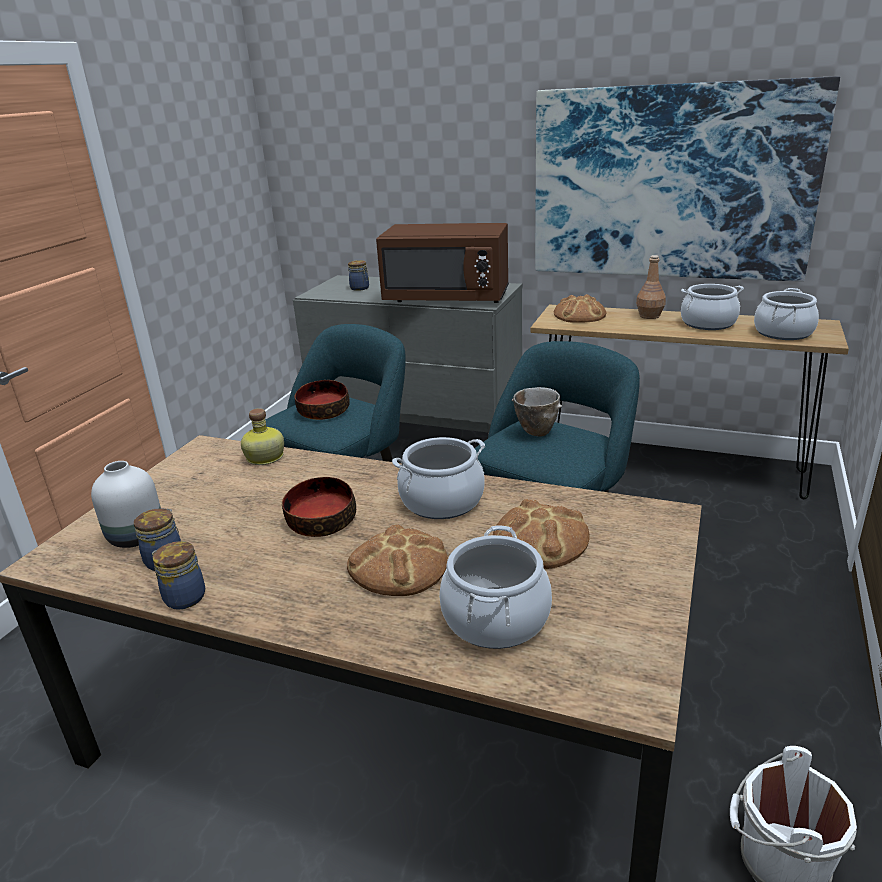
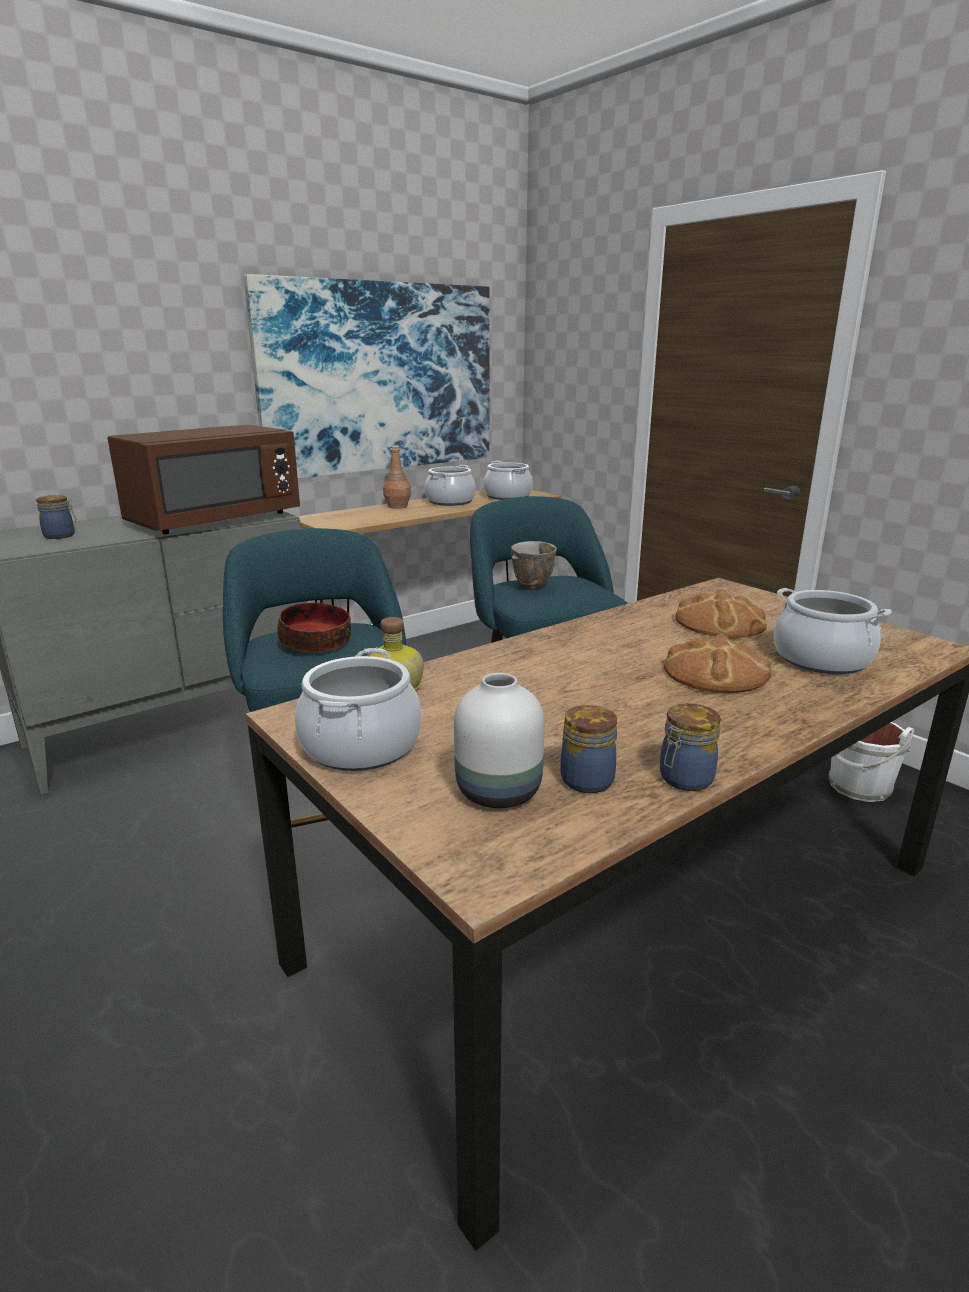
camera: 60 degrees left, 5 degrees down
(321, 520) = (592, 686): bowl -> none
(441, 501) = (617, 636): cooking pot -> cooking pot (360, 746)
(580, 315) = (341, 517): bread -> none

